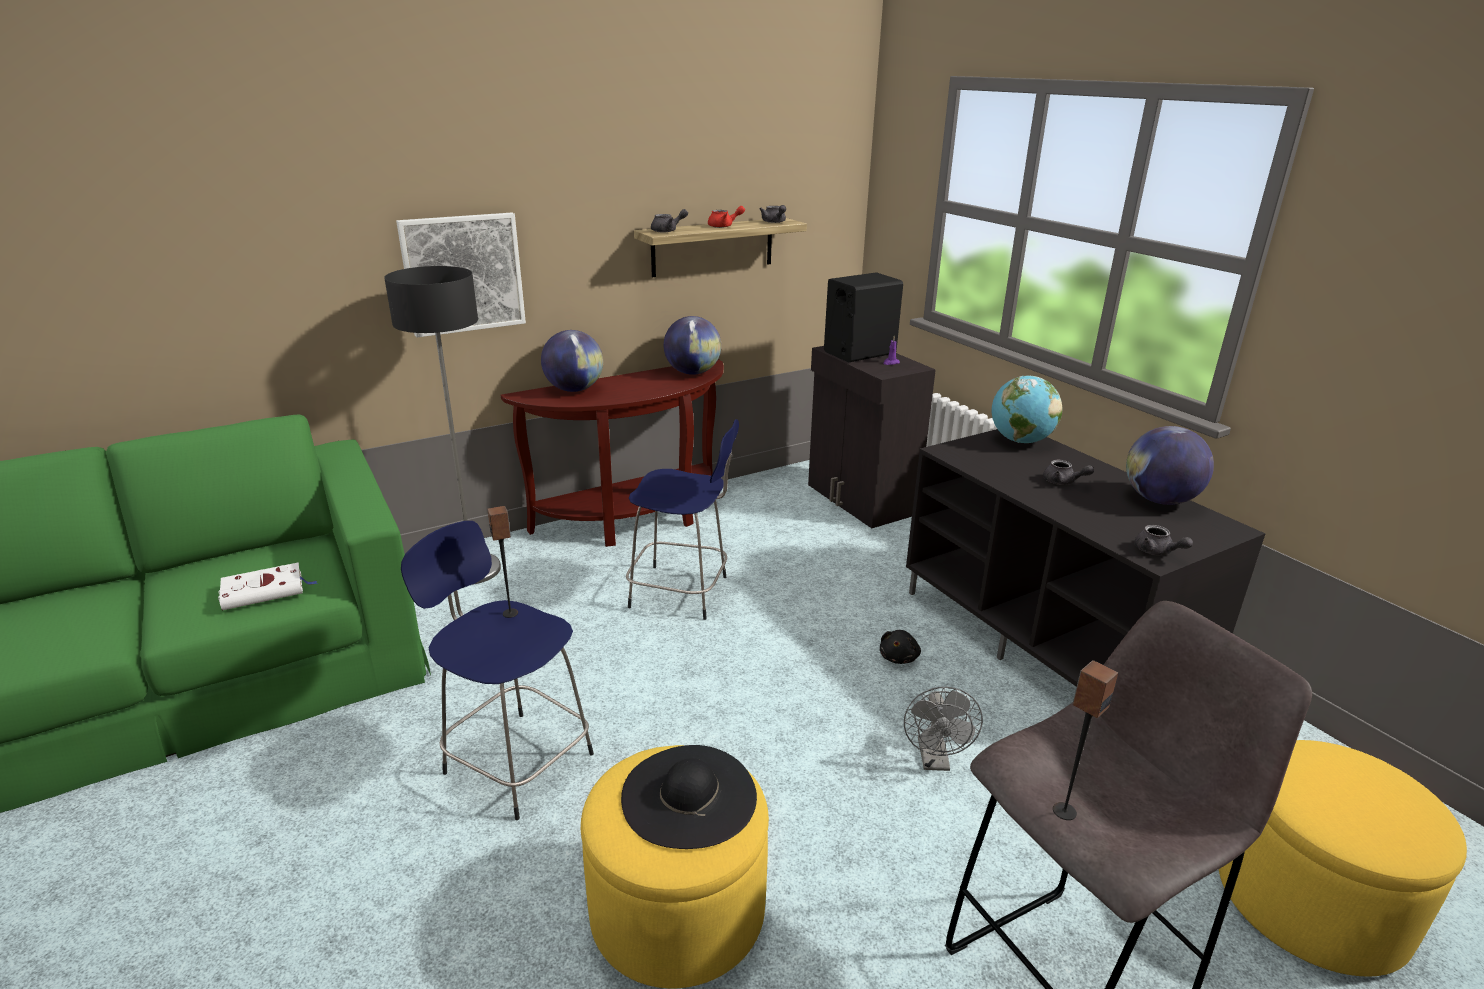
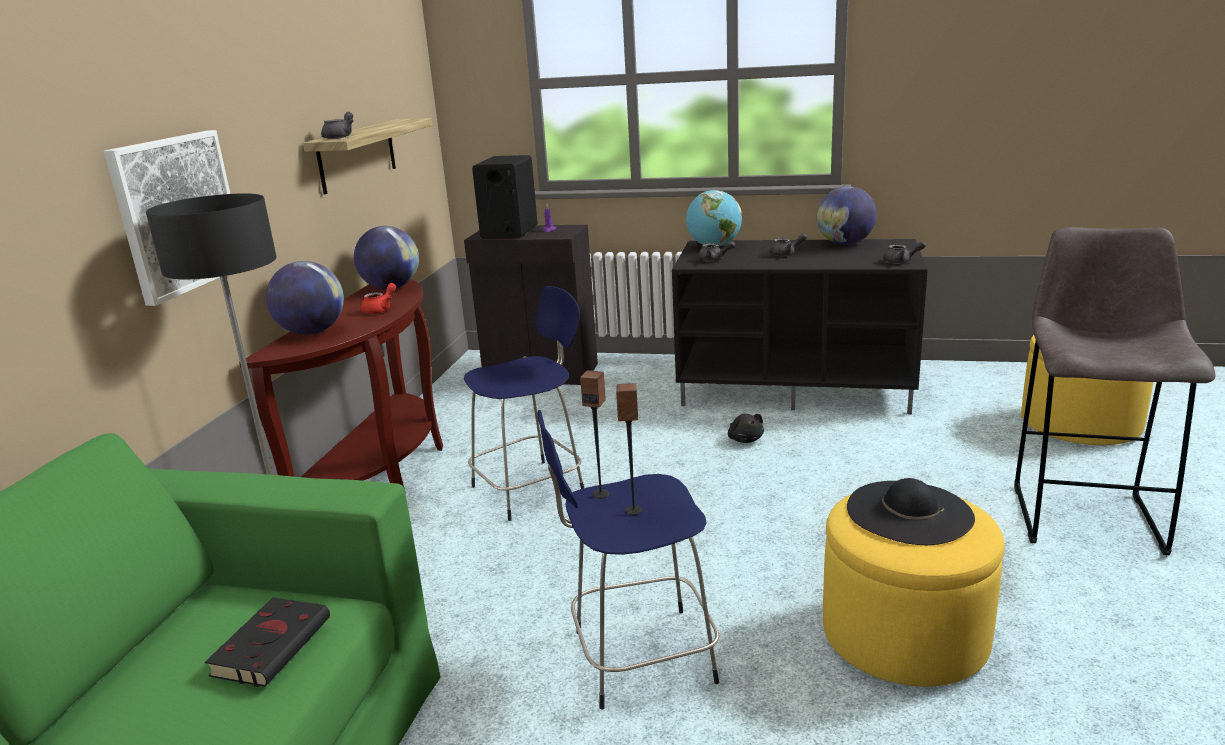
camera: 45 degrees left, 5 degrees down
(266, 590) = (274, 644): white book -> black book
(724, 226) = (375, 128): red teapot -> red teapot (380, 310)
(774, 222) = (404, 121): grey teapot -> grey teapot (714, 260)
(935, 761) = (863, 473): grey fan -> none
(1064, 811) = (1125, 357): speaker -> speaker (633, 510)

